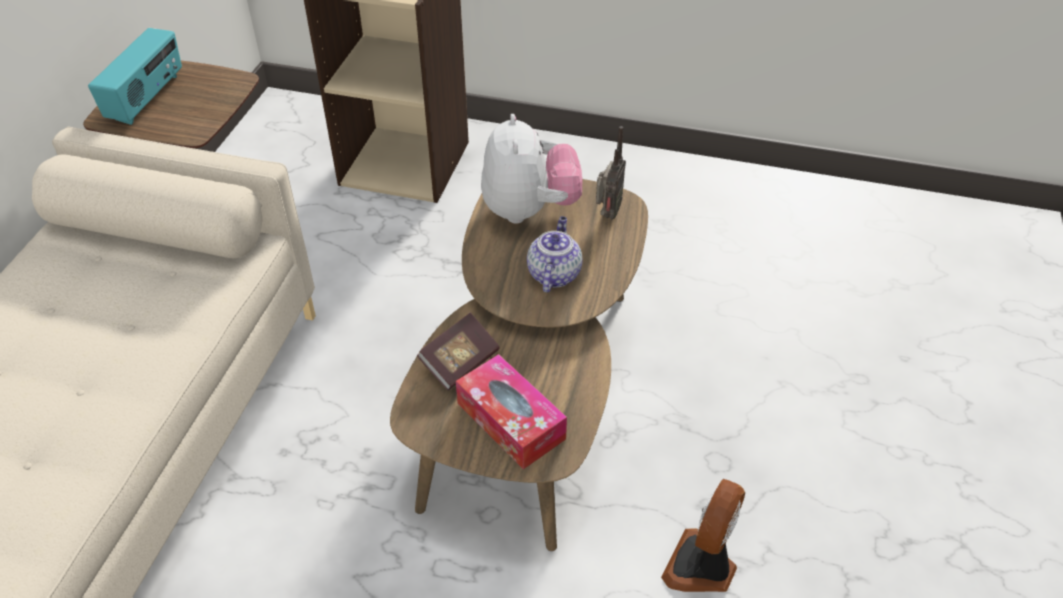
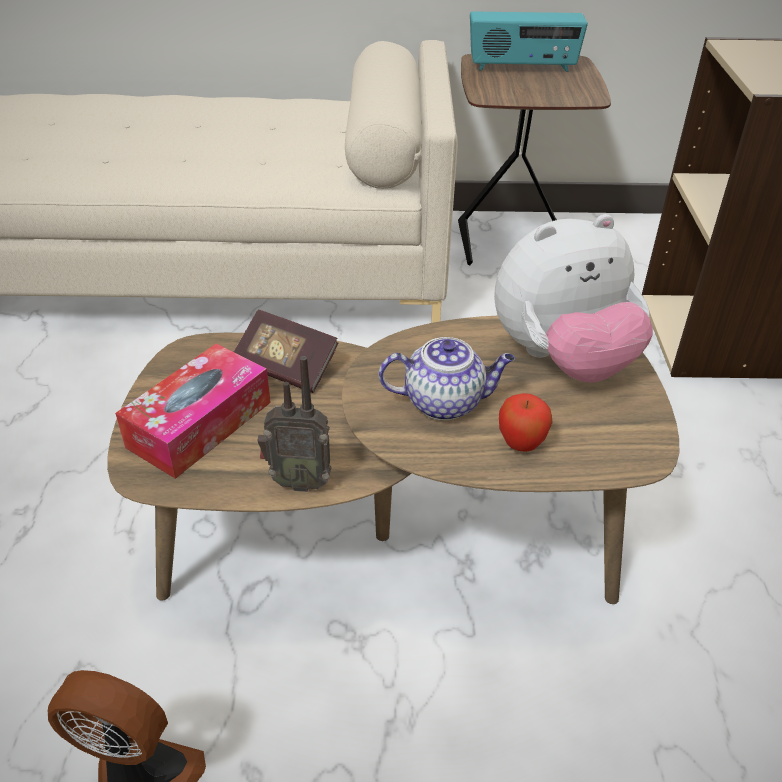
camera: 75 degrees right, 5 degrees down
(603, 249) = (521, 444): none -> apple
(607, 214) = (602, 437): radio -> radio (299, 480)

